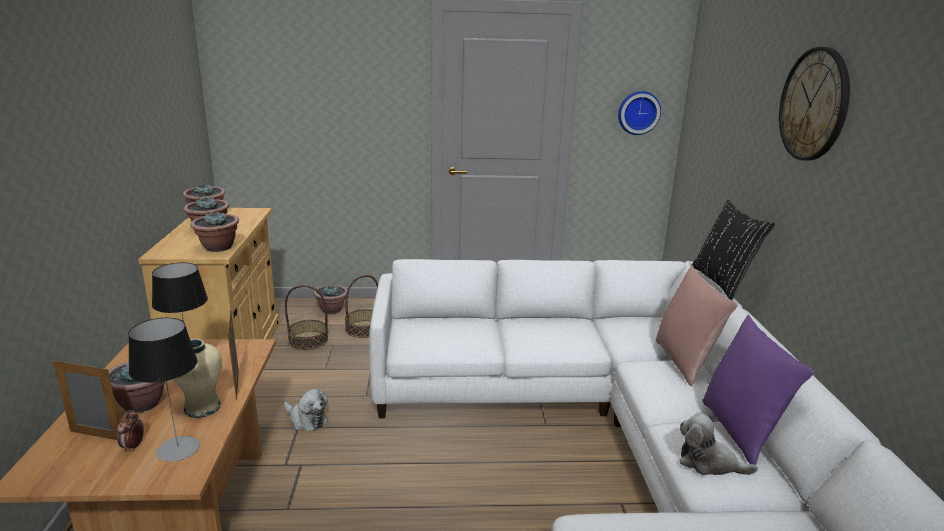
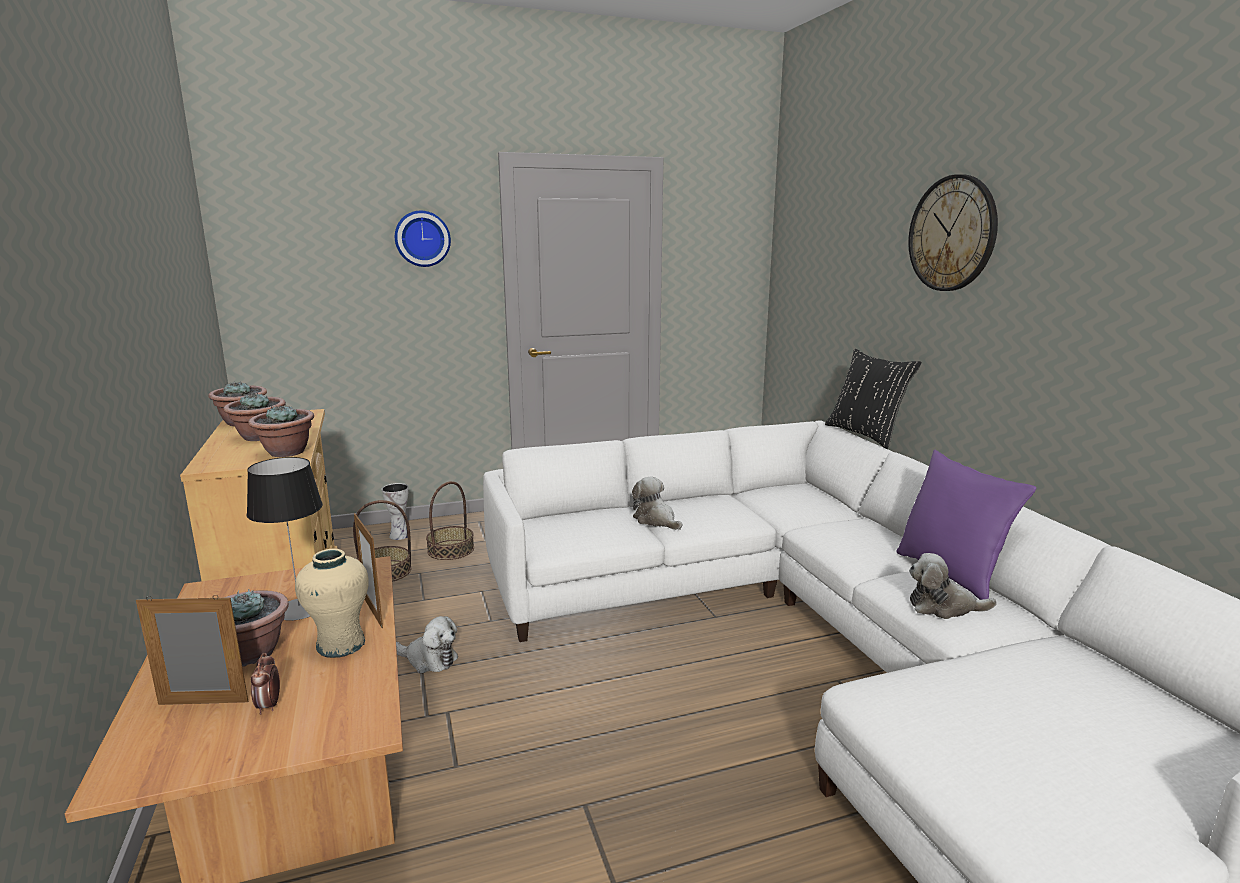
camera: 15 degrees left, 5 degrees down
(178, 449) = (337, 697): table lamp -> none
(332, 310) = (399, 535): potted plant -> vase
(508, 335) = (656, 520): none -> plush toy
(638, 112) = (726, 275): wall clock -> wall clock (422, 238)
(684, 362) = (854, 519): pink pillow -> none

